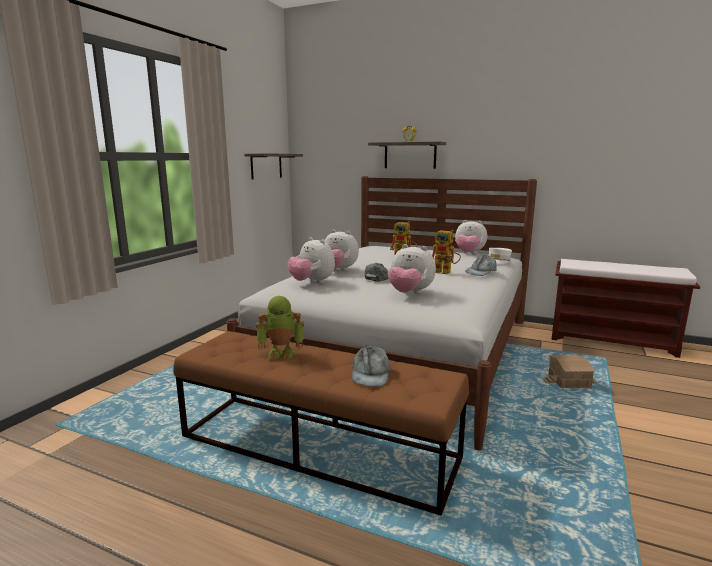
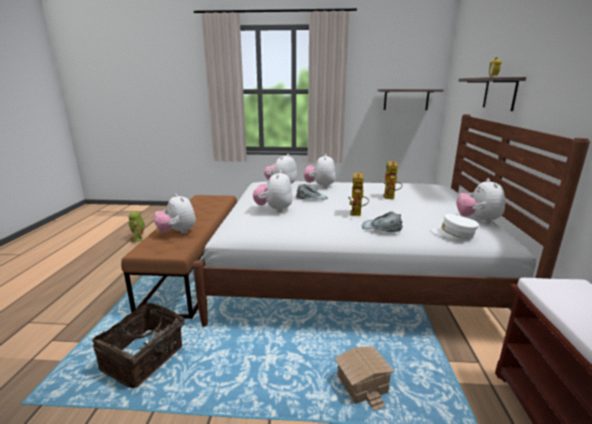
camera: 70 degrees right, 5 degrees up
(281, 353) = (203, 210): toy robot -> toy robot (138, 239)
(370, 373) = (177, 232): grey cap -> plush toy
(544, 499) = (145, 359): none -> basket

